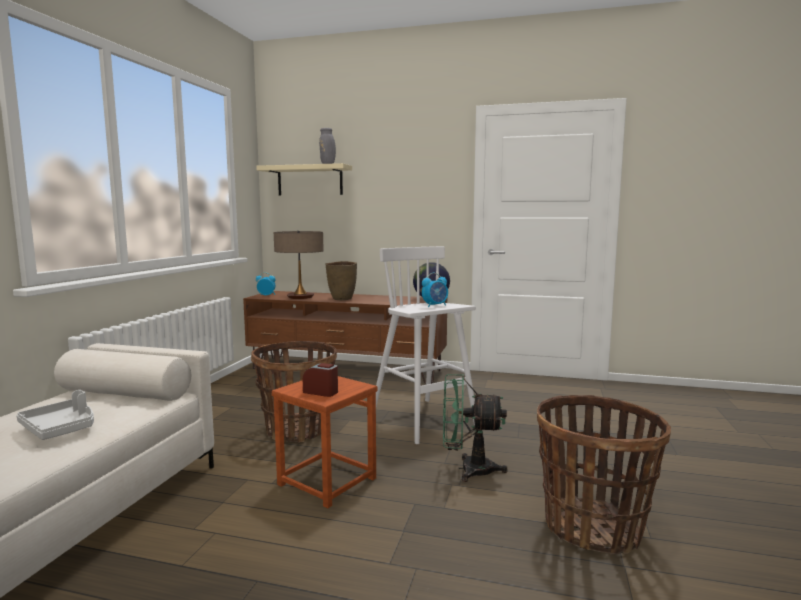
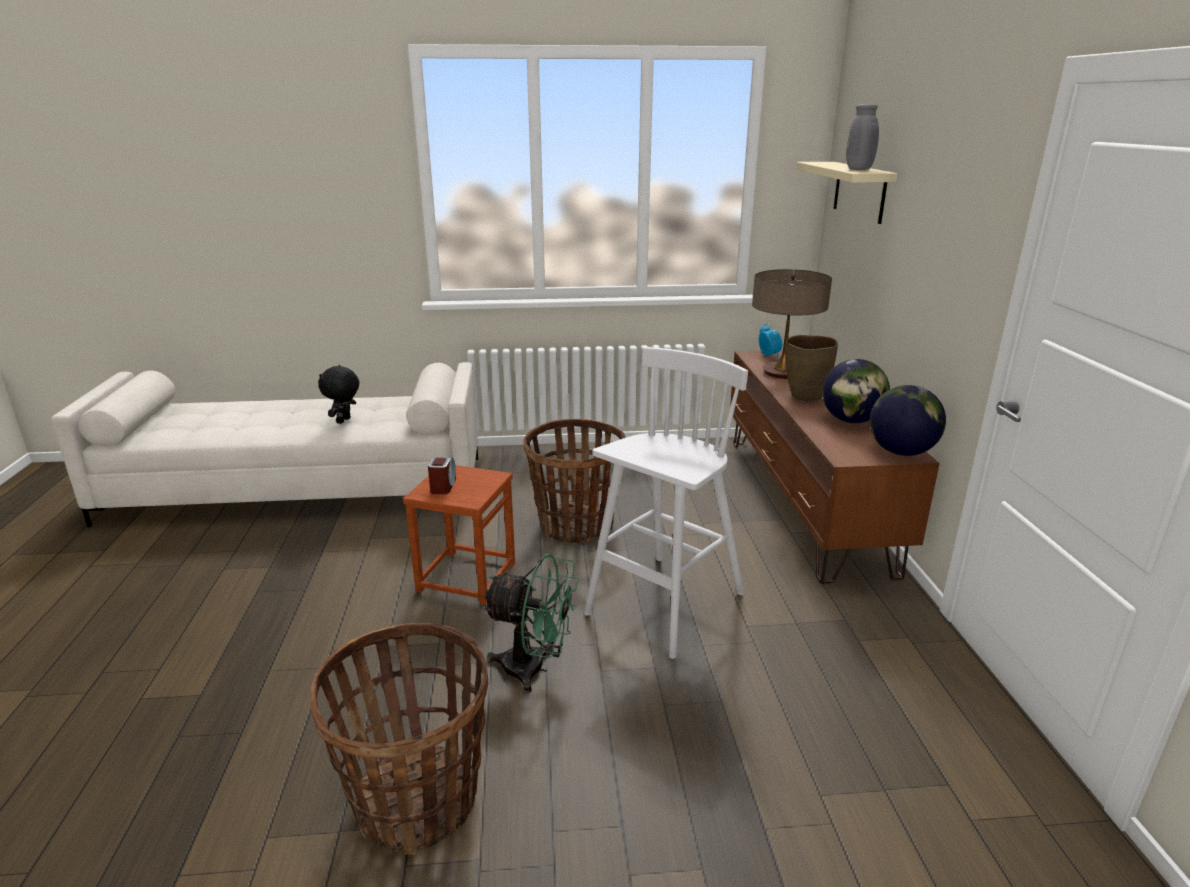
camera: 70 degrees right, 15 degrees up
(61, 428) = (344, 421): grey tray -> black plush toy
(385, 298) = (851, 420): none -> globe
(435, 306) = (667, 457): alarm clock -> none
(468, 469) = (534, 669): green fan -> green fan turned 120 degrees clockwise

